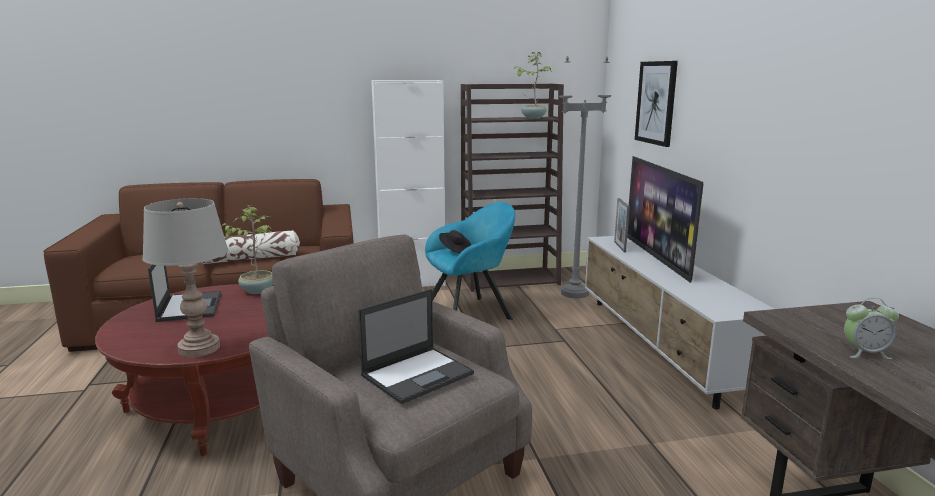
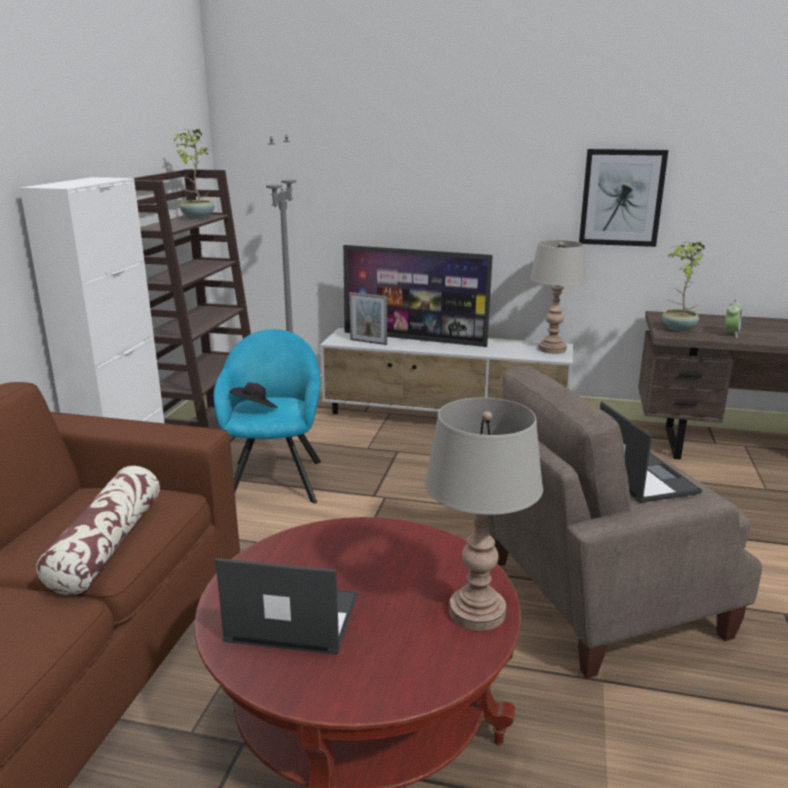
camera: 65 degrees left, 5 degrees up
(258, 290) = (274, 552): potted plant -> potted plant (677, 328)
(656, 102) = (341, 184): picture -> picture (621, 198)
(741, 308) = (552, 349): none -> grey table lamp

